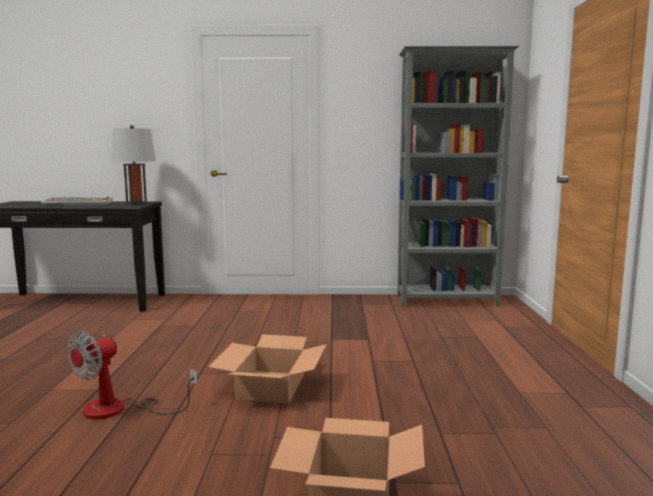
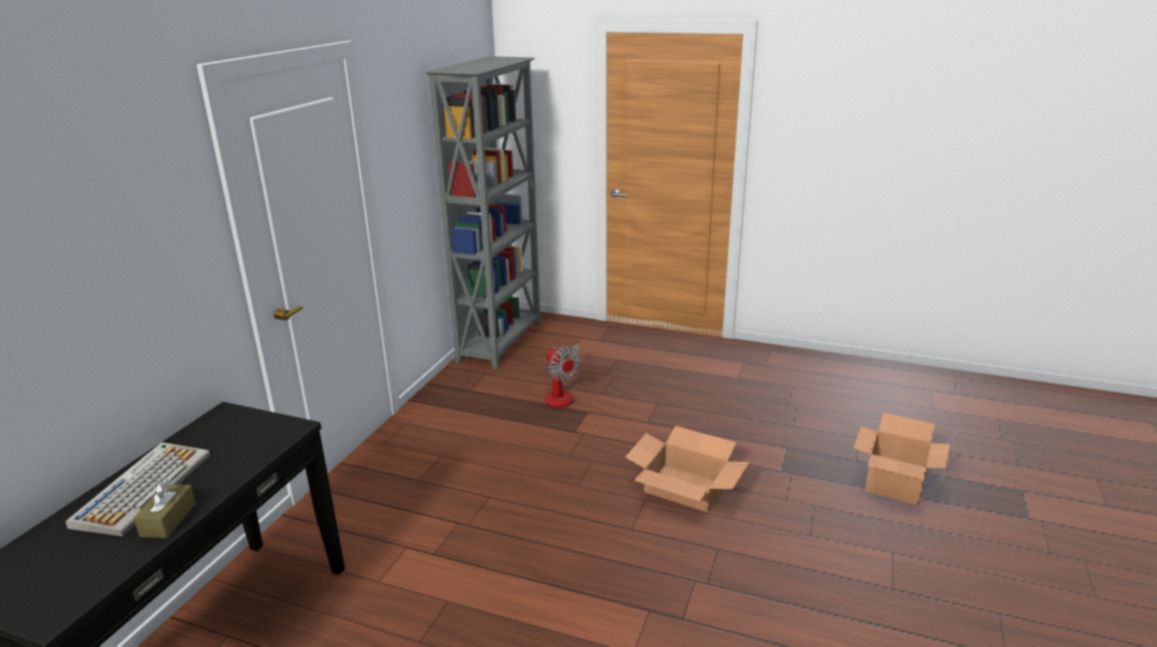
camera: 70 degrees left, 15 degrees up
(51, 206) = (168, 519): none -> brown tissue box
(119, 410) = (709, 590): fan -> fan (562, 394)
(136, 204) = (248, 424): grey table lamp -> none

